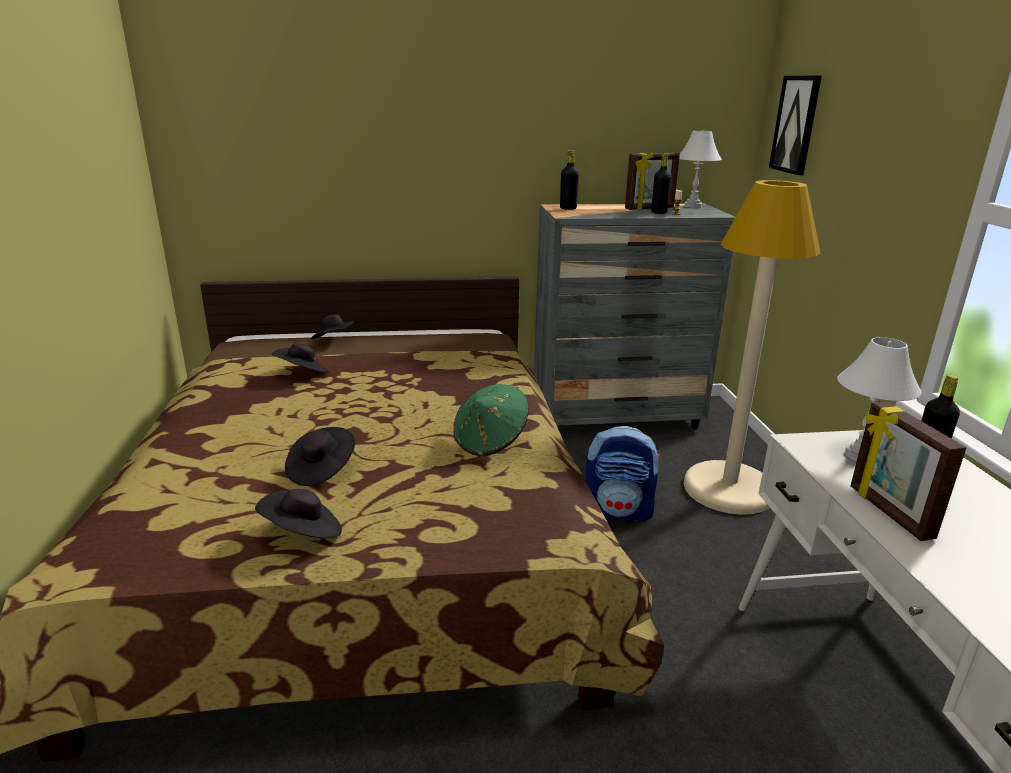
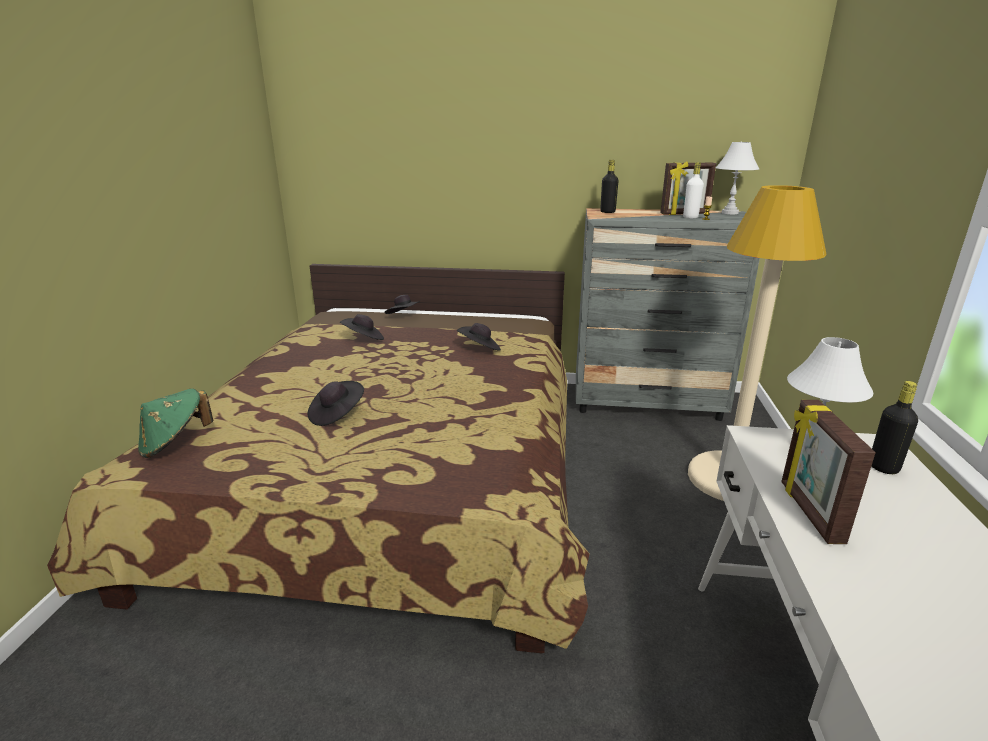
camera: 15 degrees right, 0 degrees up
(303, 533) = (296, 461): black hat -> black hat (480, 349)
(490, 441) = (483, 407): green hat -> green hat (175, 443)
(618, 511) = (617, 485): backpack -> none
(659, 212) = (690, 217): black bottle -> white bottle
(796, 124) = (833, 134): picture -> none

